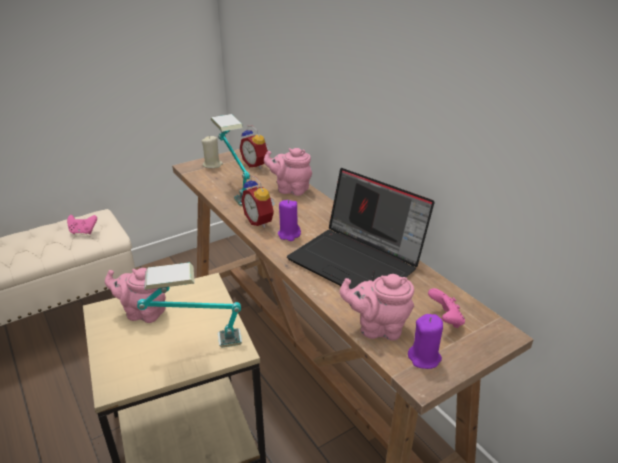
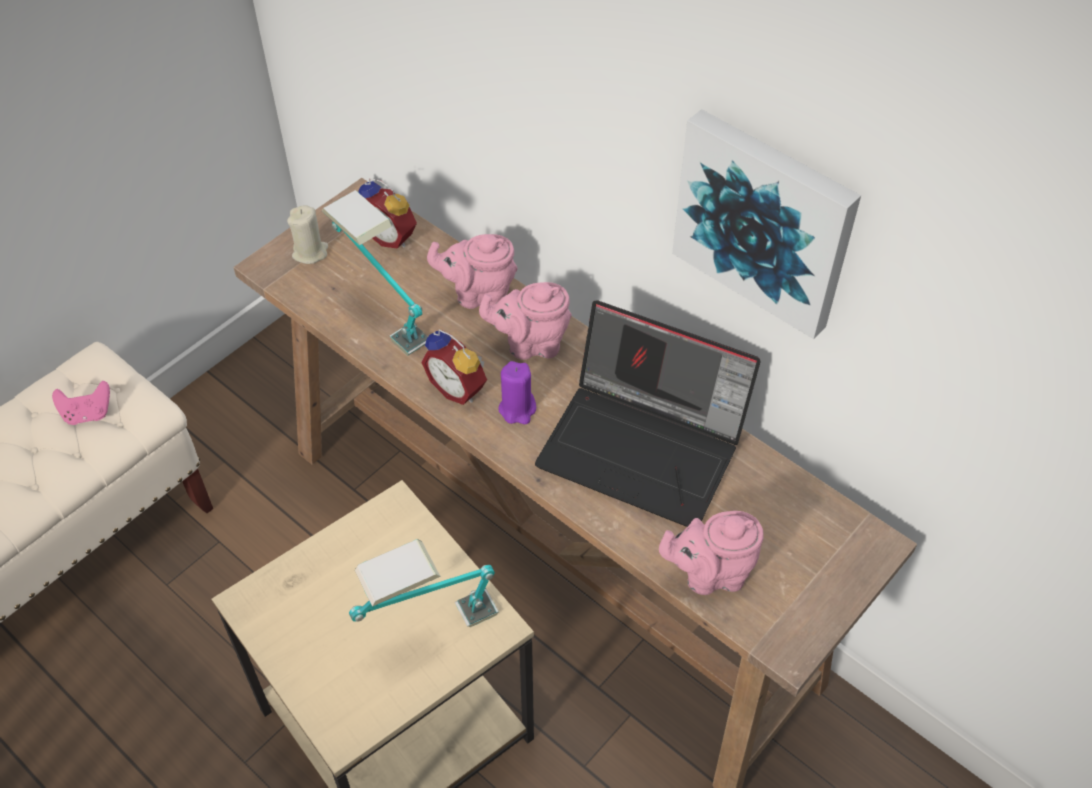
camera: 15 degrees left, 20 degrees up
(143, 312) = (318, 591): pink teapot -> pink teapot (530, 344)
(424, 358) = (784, 611): purple candle -> none
(440, 92) = (765, 220): none -> picture
(445, 320) = (797, 536): pink game controller -> none

